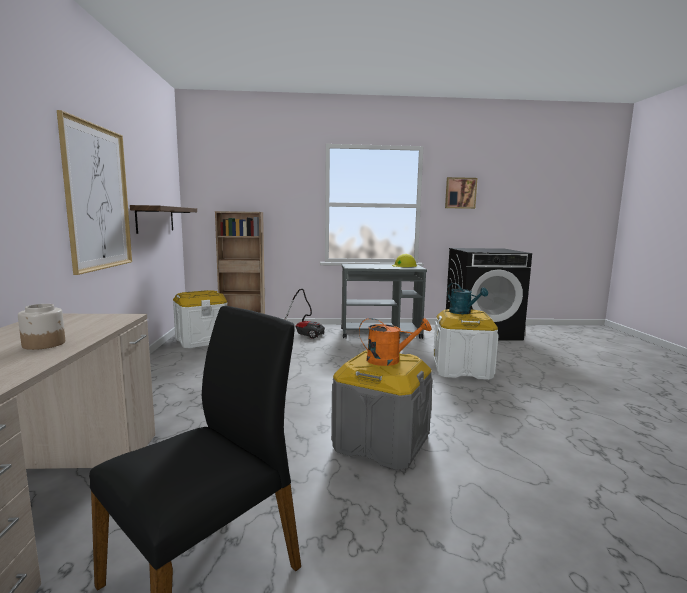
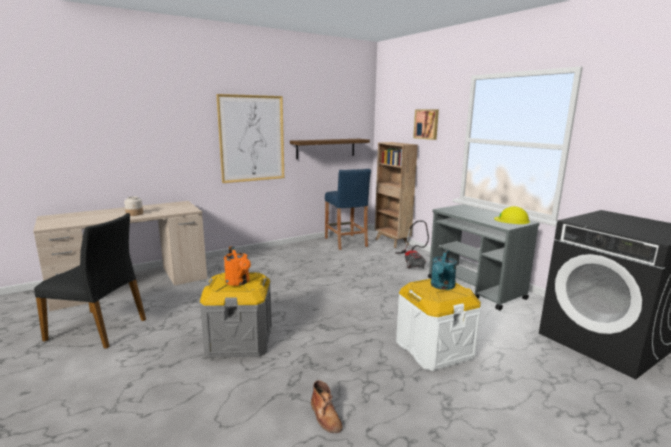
camera: 60 degrees right, 5 degrees up
(201, 340) = (345, 242): white storage box -> blue stool
(460, 193) = (632, 132): picture -> picture (426, 124)
(540, 429) = (325, 416): none -> brown boot

